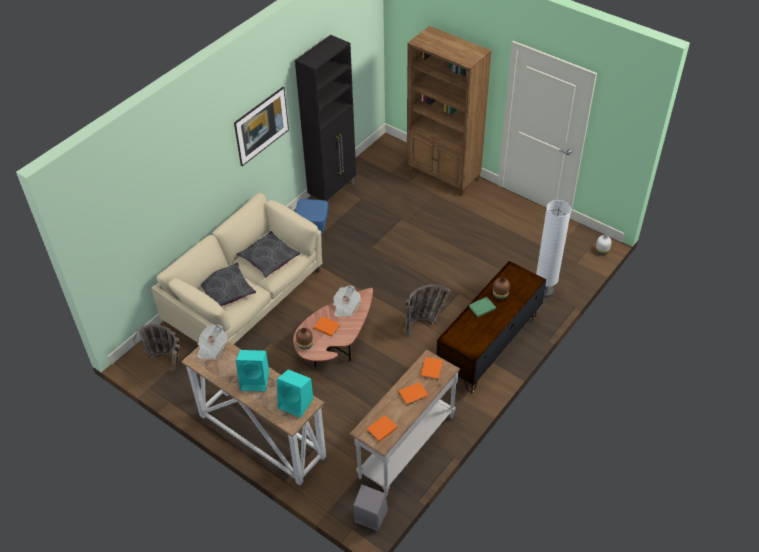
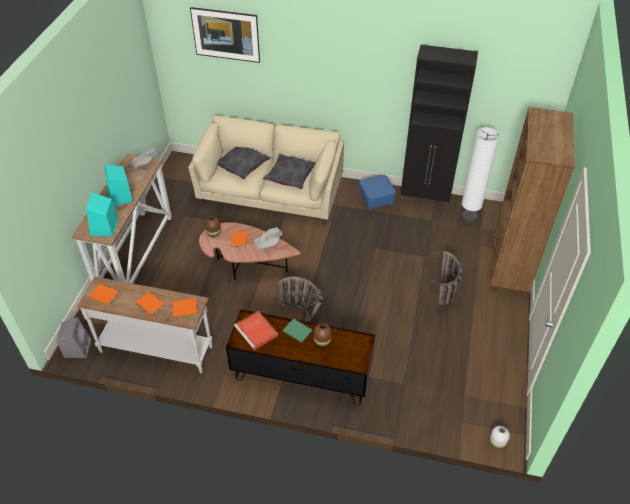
camera: 65 degrees right, 0 degrees up
(169, 365) = (183, 178): basket -> basket (443, 299)
(263, 136) = (364, 90): picture -> picture (227, 46)
(469, 334) = (257, 331): none -> red tray
(544, 291) = (401, 402): white floor lamp -> white floor lamp (469, 216)

